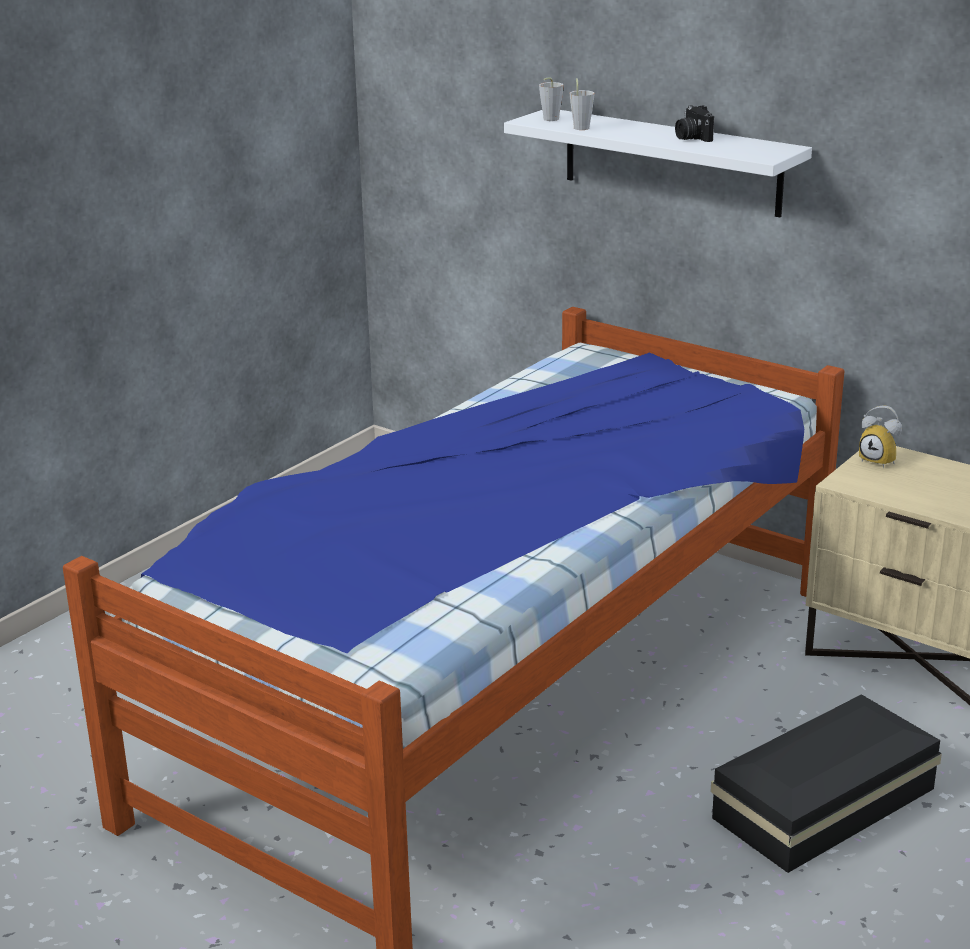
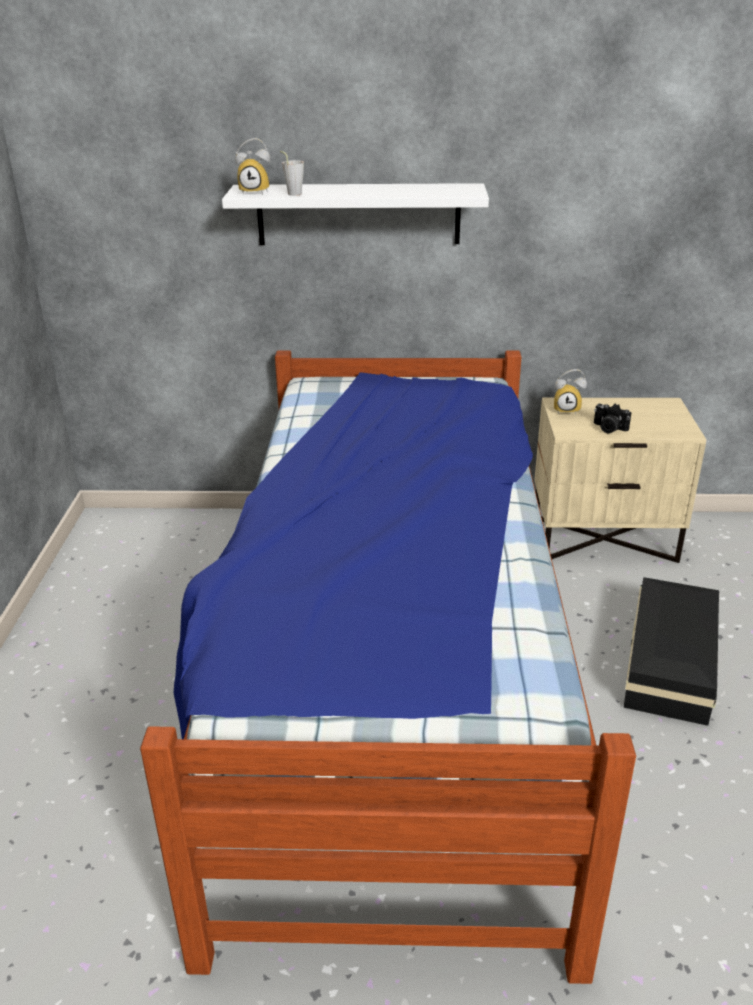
camera: 35 degrees left, 5 degrees up
(549, 120) = (255, 192): grey cup -> alarm clock
(691, 138) = (391, 189): camera -> camera (608, 428)

